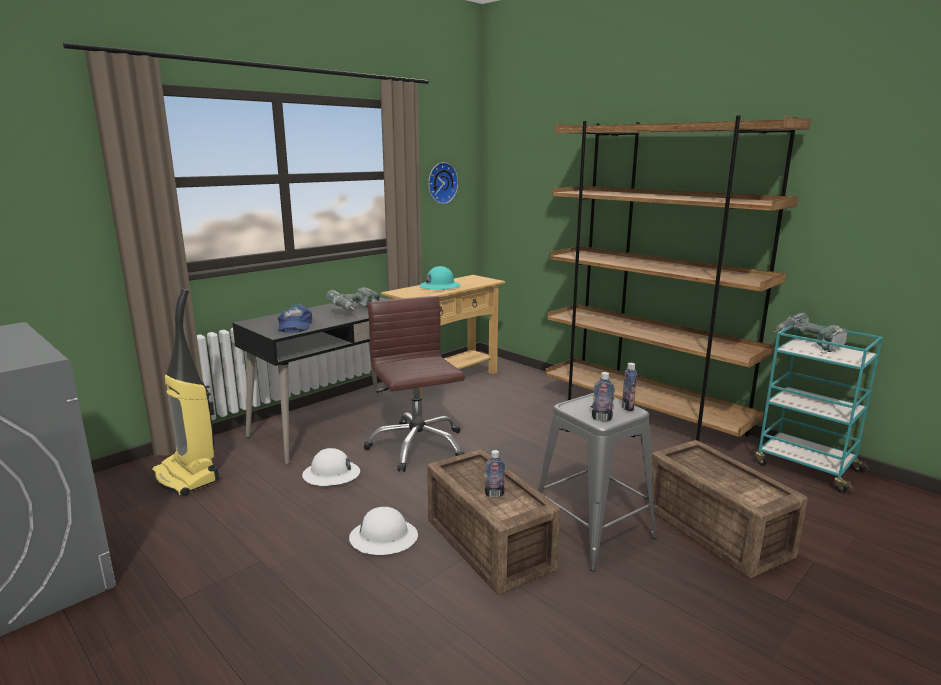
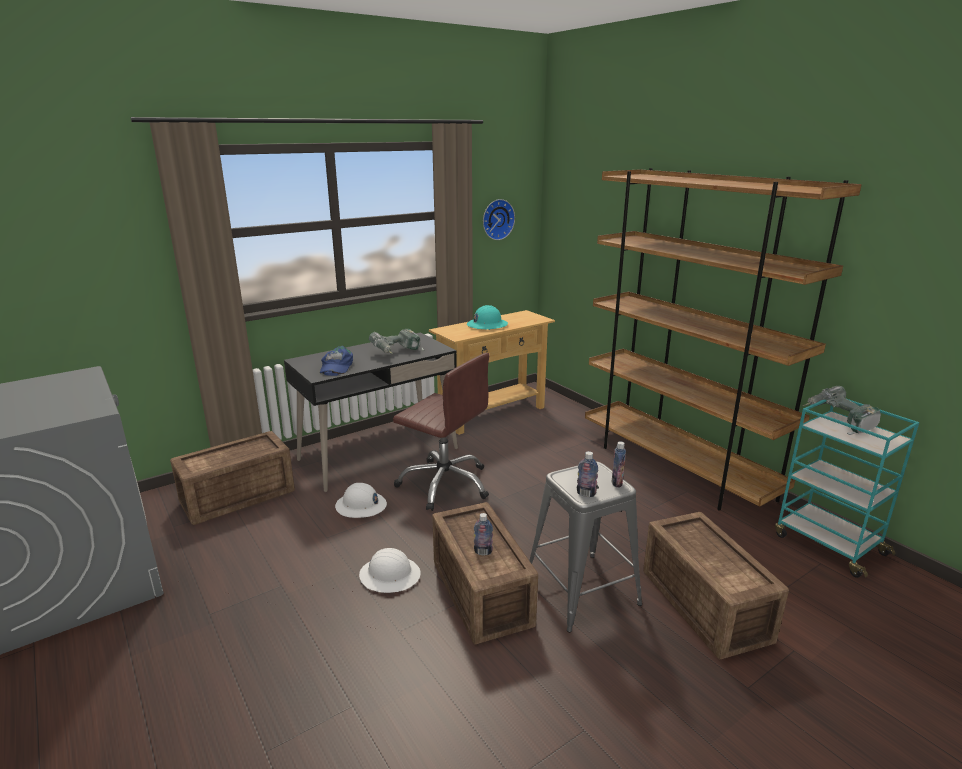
camera: 10 degrees right, 5 degrees up
(188, 477) = (240, 497): vacuum cleaner -> crate
(417, 446) = (445, 484): brown office chair -> brown office chair turned 135 degrees clockwise

